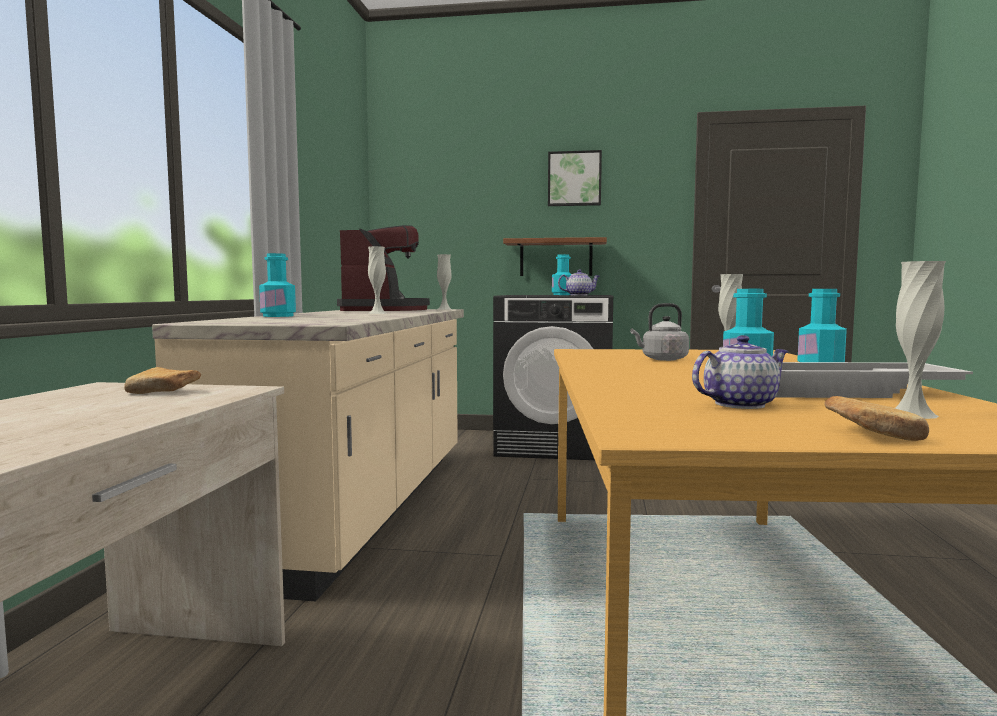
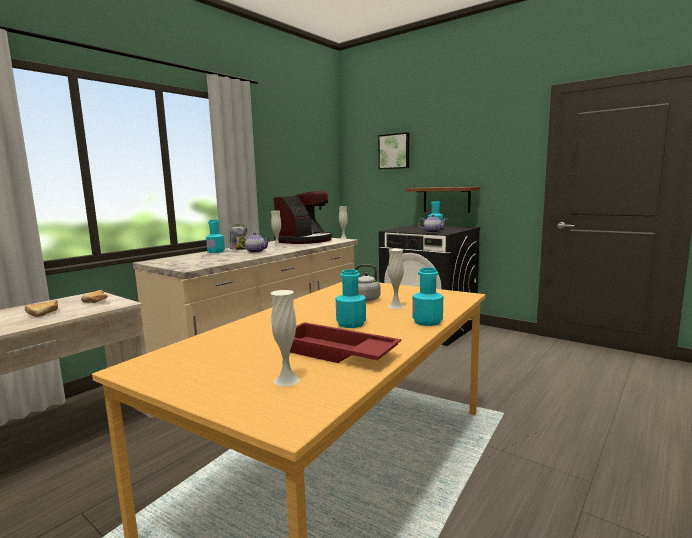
camera: 30 degrees right, 5 degrees up
(310, 314) = (239, 249): none -> jar
(574, 179) = (459, 143): picture -> picture (394, 151)
(738, 404) = (241, 353): teapot -> teapot (255, 251)
(848, 392) = (335, 353): white tray -> red tray
(865, 433) = (205, 389): bread -> bread (45, 313)

